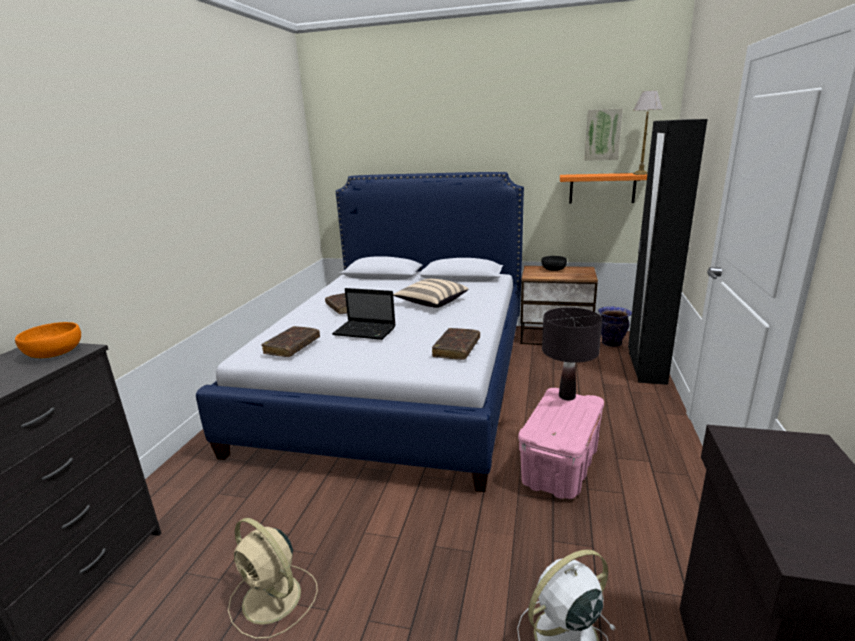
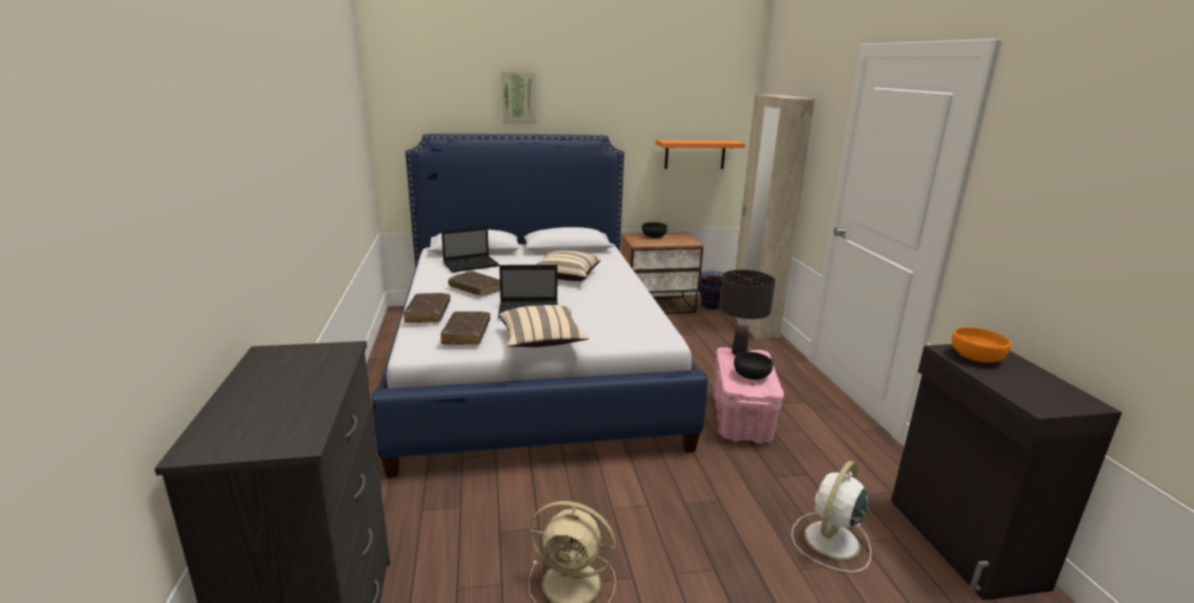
camera: 25 degrees left, 0 degrees up
(54, 353) = (314, 356): orange bowl -> orange bowl (977, 357)
(347, 360) = (541, 341): none -> beige pillow
(366, 287) = (472, 265): none -> laptop
(456, 349) = (640, 319): brown book -> brown book (428, 313)
(559, 422) = (751, 375): none -> black bowl
(602, 134) = (696, 102): picture -> picture (518, 97)
(640, 174) = (732, 141): table lamp -> none
(646, 368) = (753, 326): black wardrobe -> beige wardrobe

